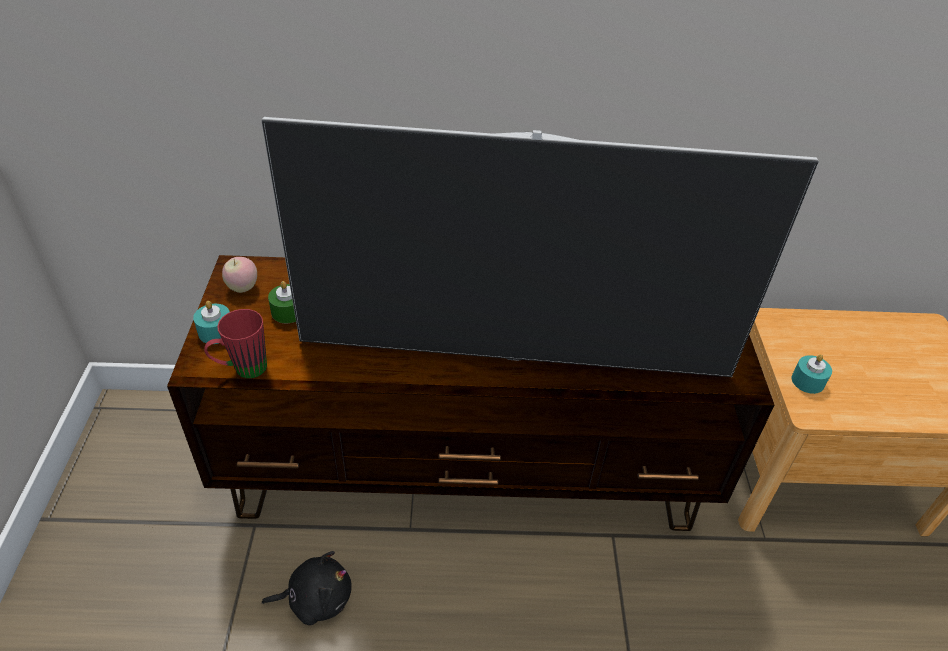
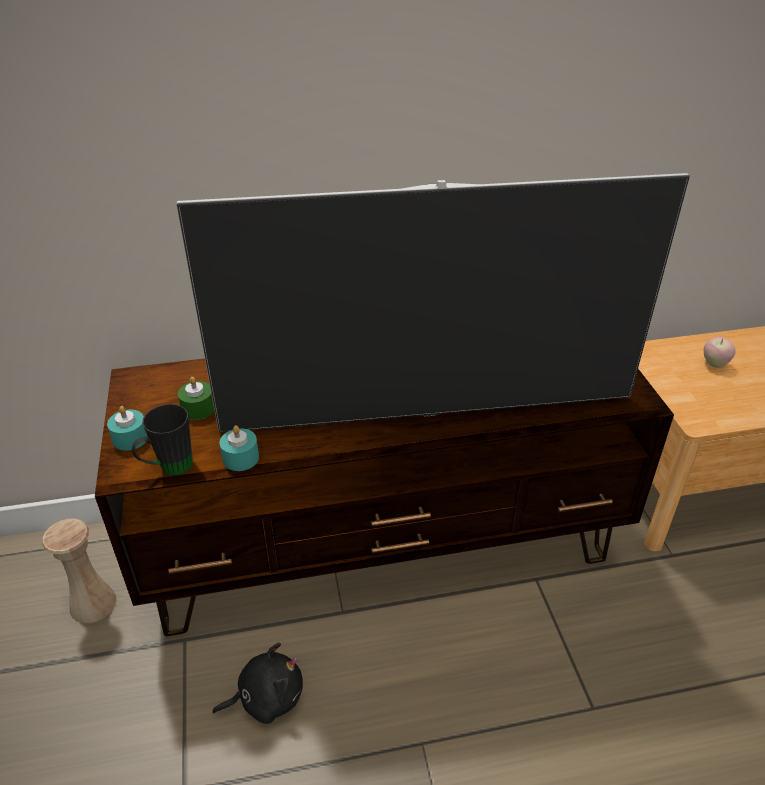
camera: 10 degrees left, 5 degrees down
(180, 472) = (93, 603): none -> beige vase
(242, 370) = (168, 468): red mug -> black mug
(243, 288) = (145, 394): apple -> apple (714, 364)
(807, 381) = (687, 397): turquoise candle -> turquoise candle (240, 458)

